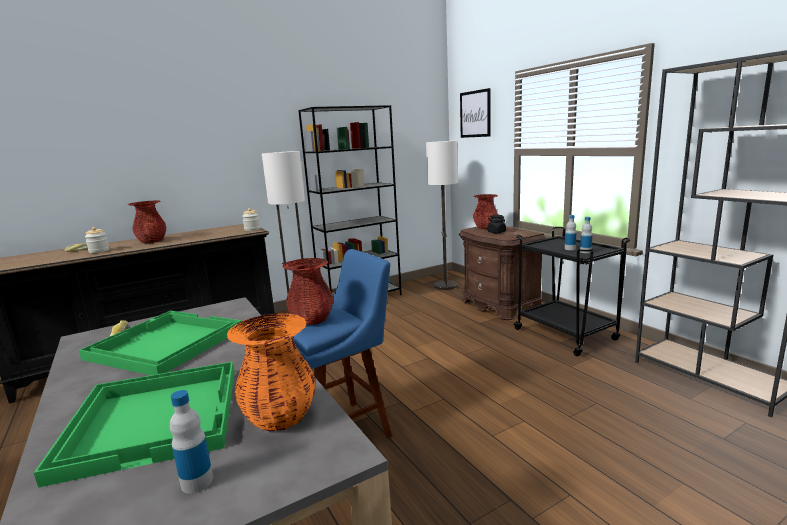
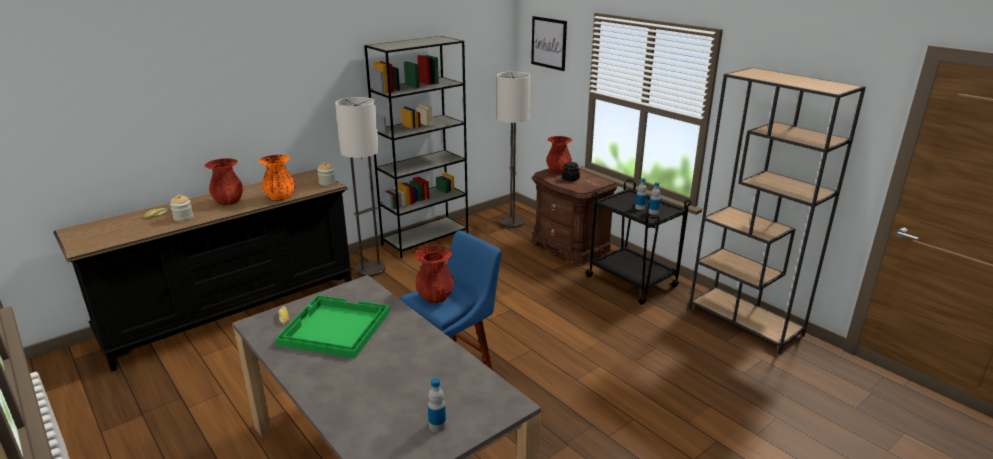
camera: 10 degrees left, 10 degrees up
(156, 418) = (380, 389): green tray -> none
(280, 417) = (464, 385): orange vase -> orange vase (280, 197)

